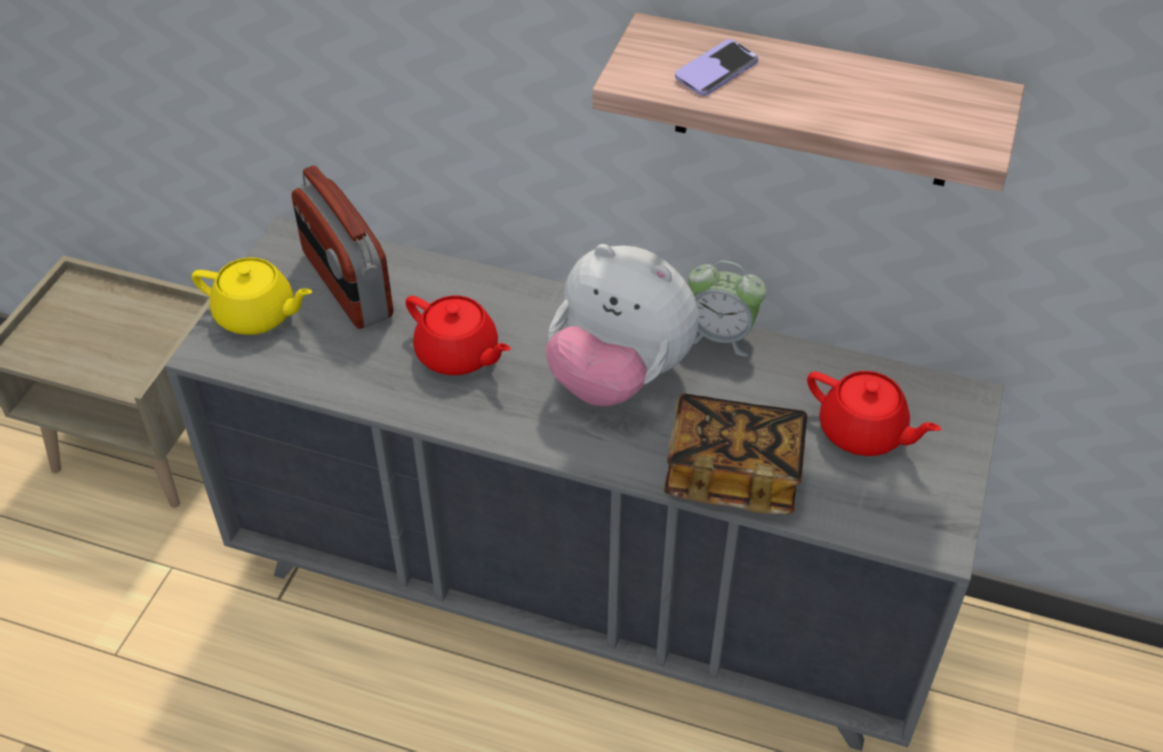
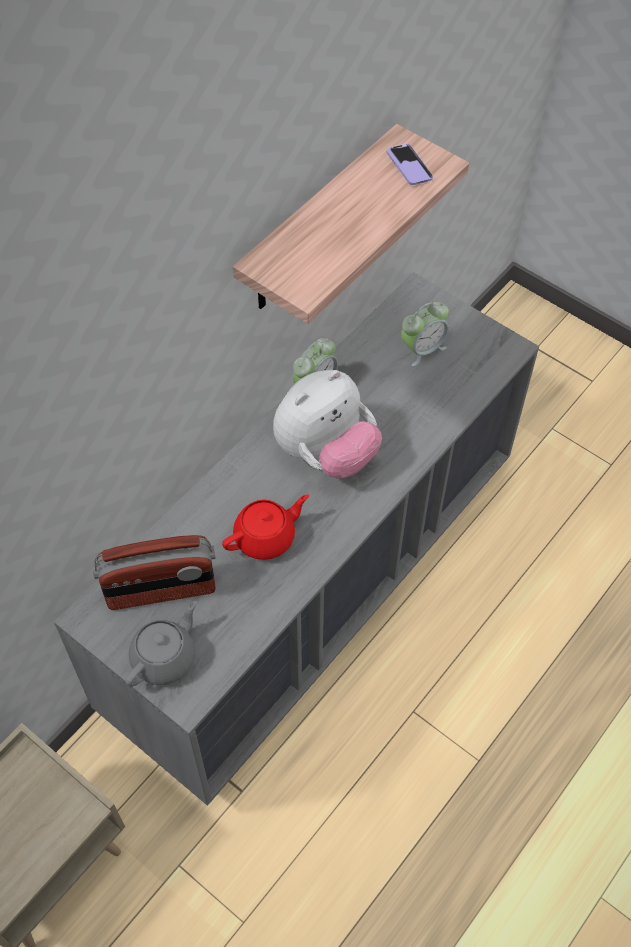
camera: 70 degrees left, 10 degrees up
(257, 315) = (165, 657): yellow teapot -> grey teapot
(716, 70) = (319, 247): phone -> phone (409, 166)
(733, 473) = (428, 422): book -> none
(863, 432) = (422, 349): red teapot -> alarm clock

